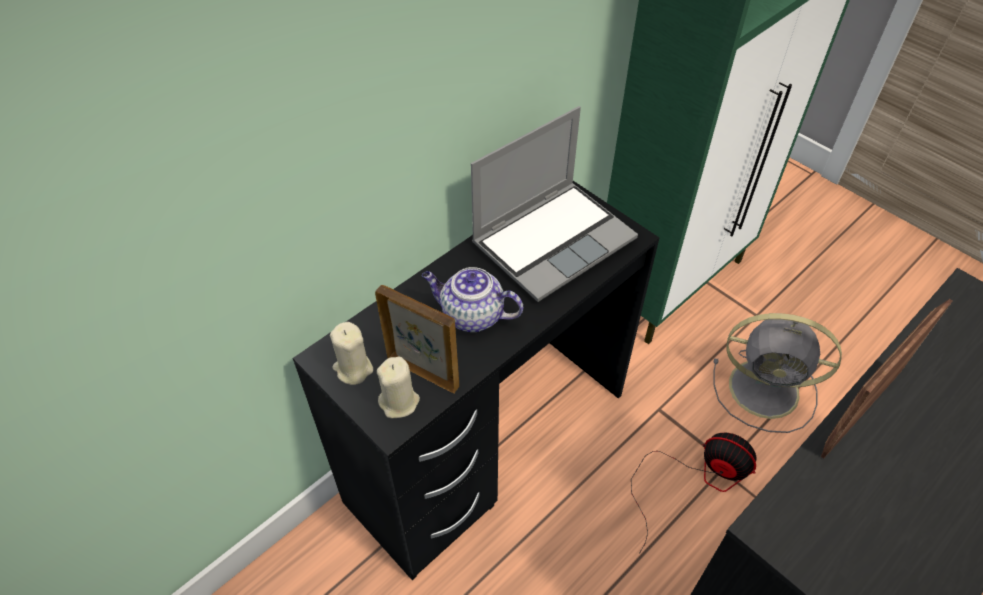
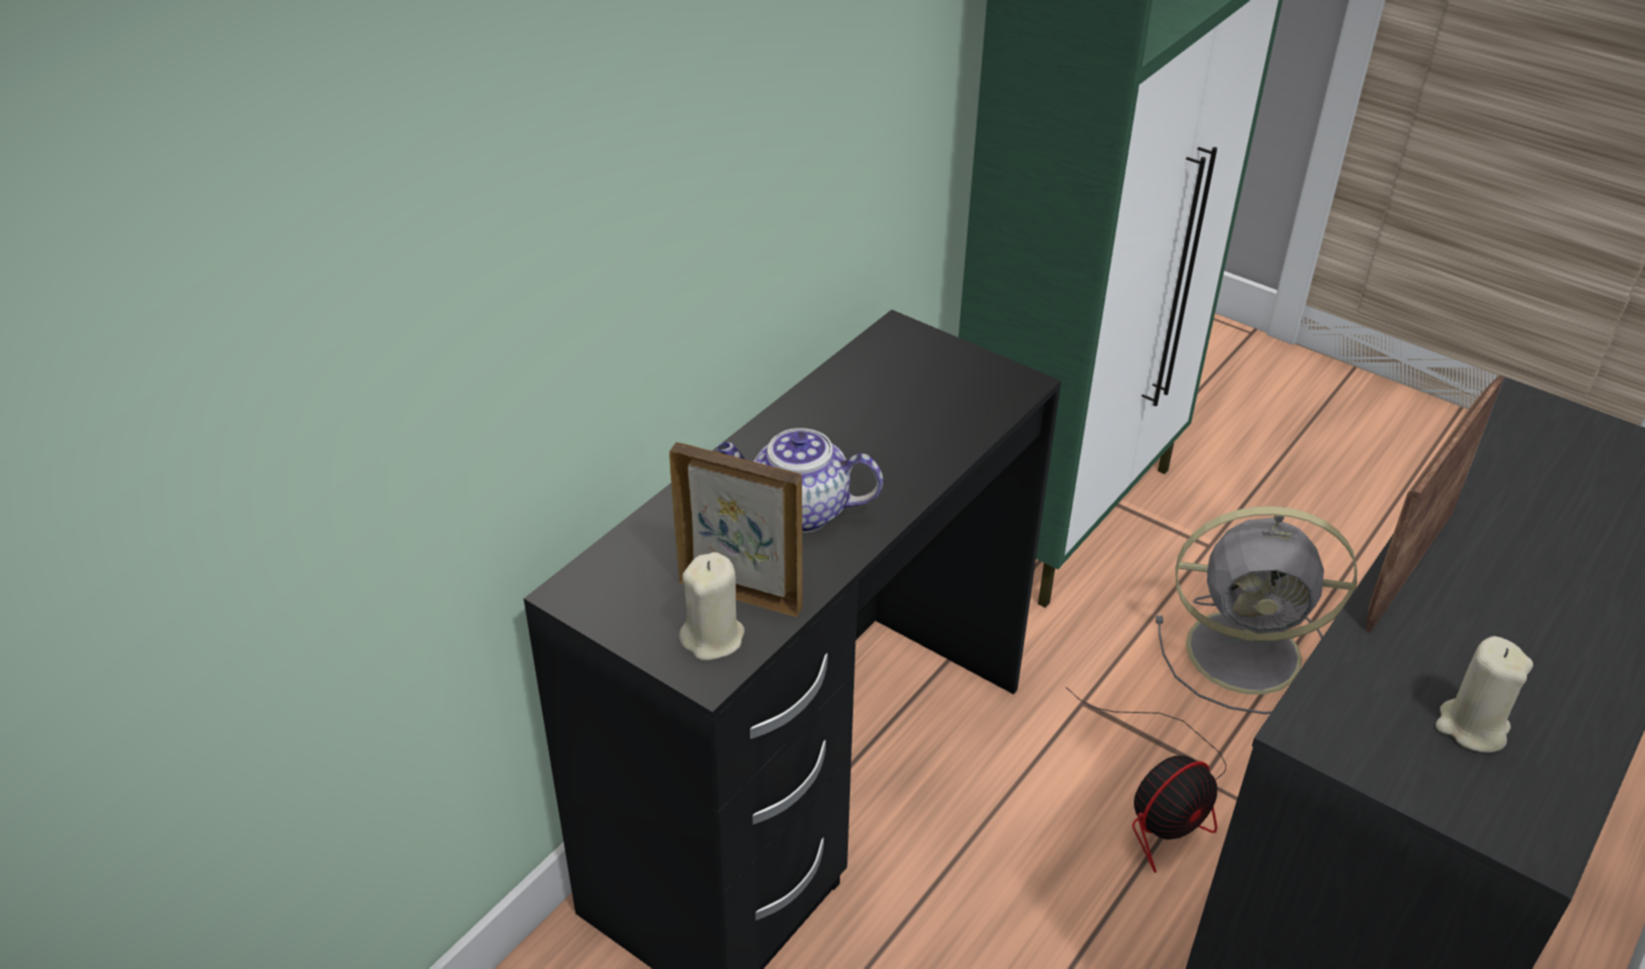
camera: 10 degrees left, 10 degrees down
(353, 369) = (627, 602): beige candle -> beige candle (1471, 727)
(553, 240) = (901, 398): laptop -> none
(695, 479) = (1163, 799): fan -> fan turned 120 degrees clockwise

